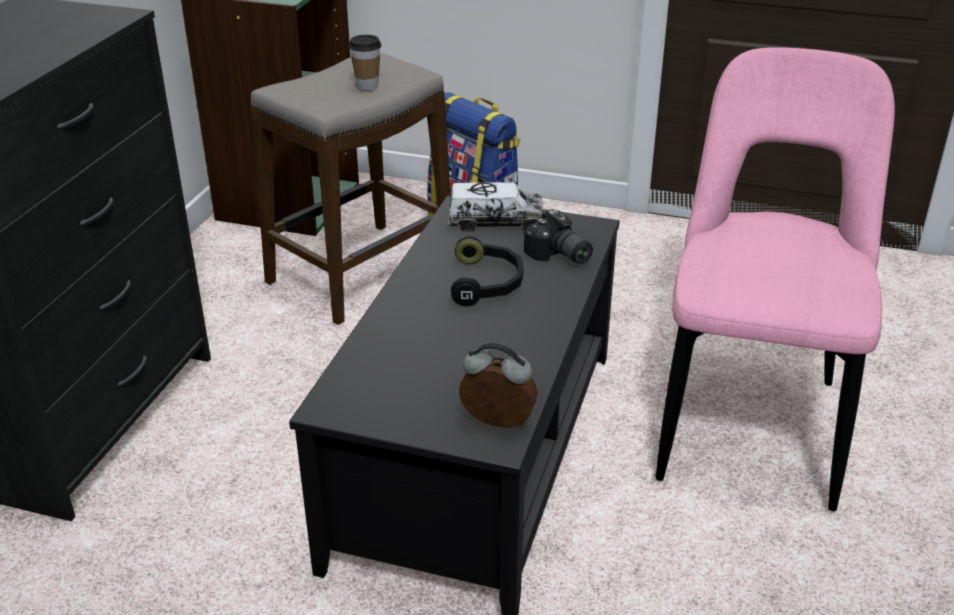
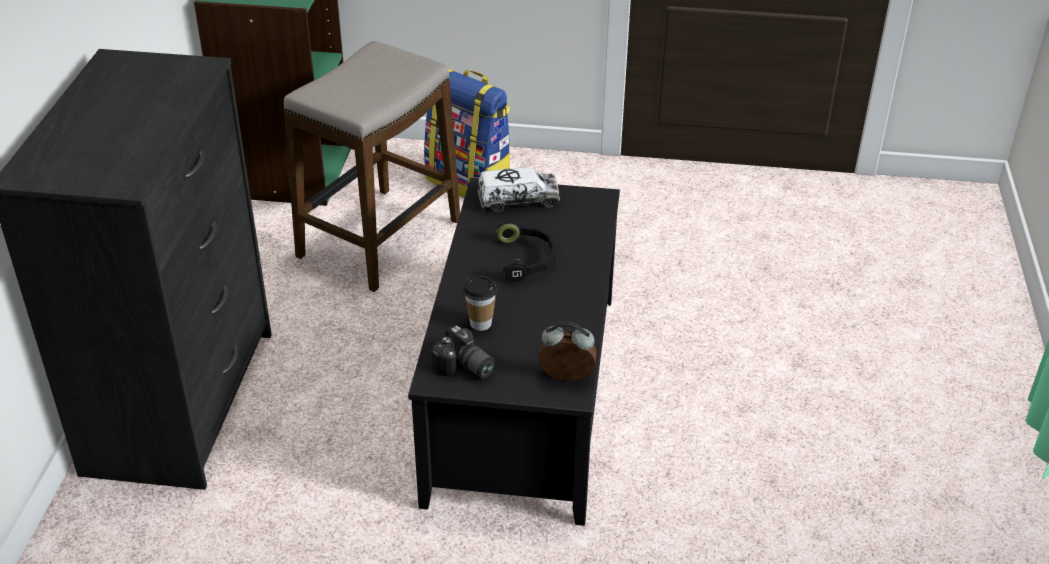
camera: 10 degrees left, 5 degrees up
(367, 86) = (385, 83): cup -> cup (480, 323)
(558, 256) = (578, 228): camera -> camera (464, 368)
(751, 421) = (737, 343): pink chair -> none

